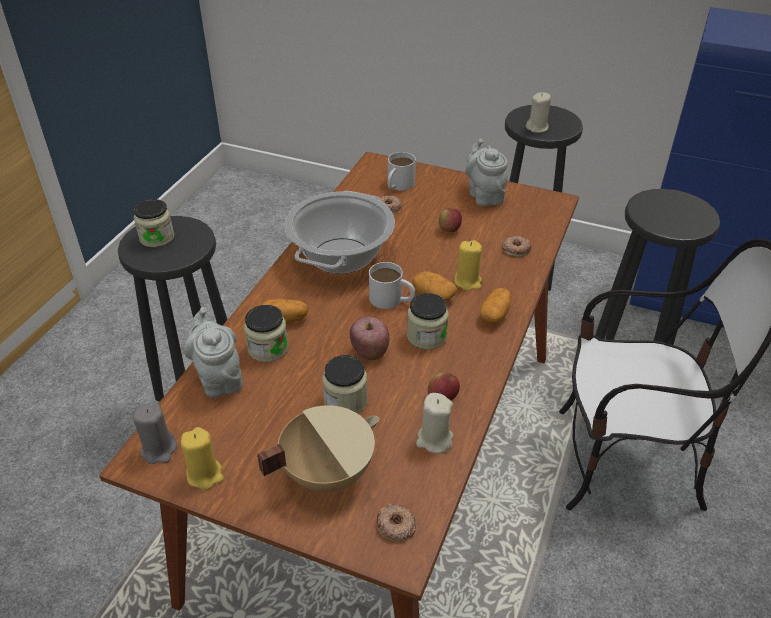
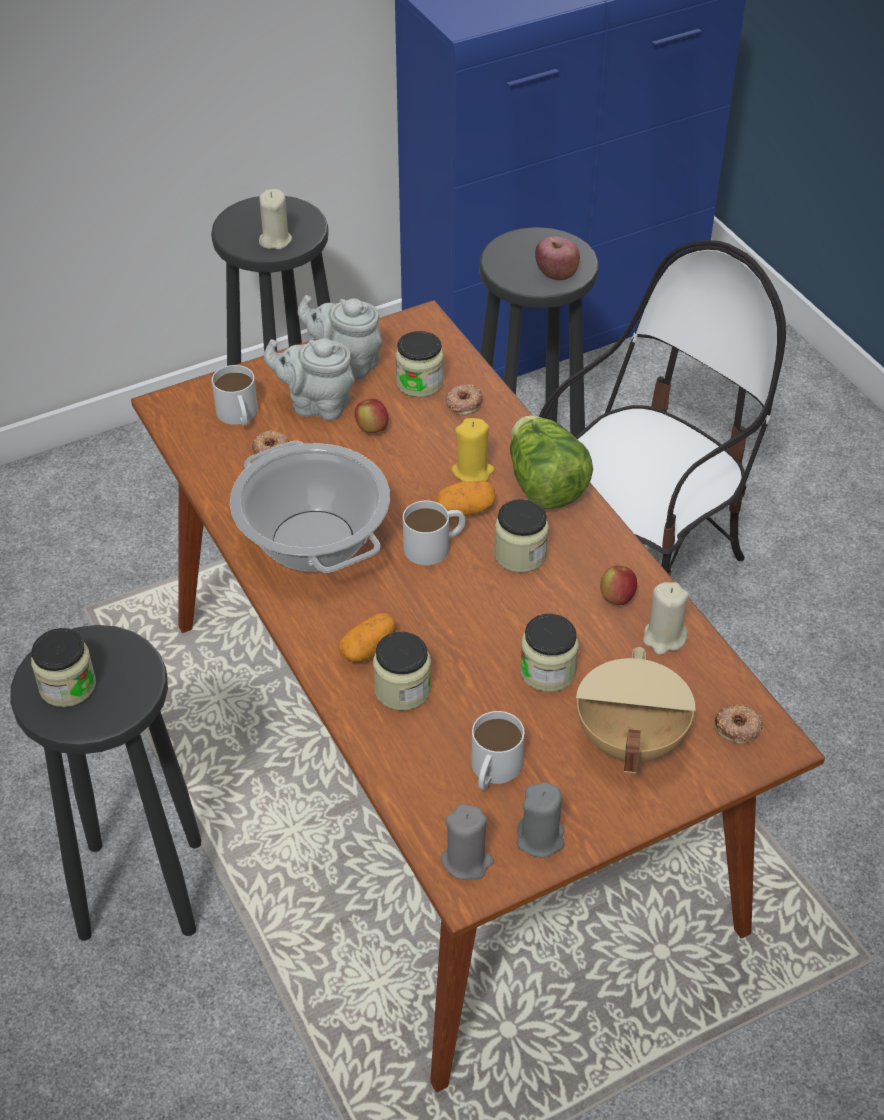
camera: 50 degrees left, 5 degrees up
(205, 474) = (540, 838): yellow candle -> grey candle
(219, 378) = (405, 755): grey teapot -> grey teapot (316, 405)
(240, 421) = (492, 771): none -> white mug
(370, 351) = (496, 611): apple -> apple (556, 274)
(495, 314) = (544, 485): potato -> lettuce
(507, 226) = (419, 383): none -> jar

